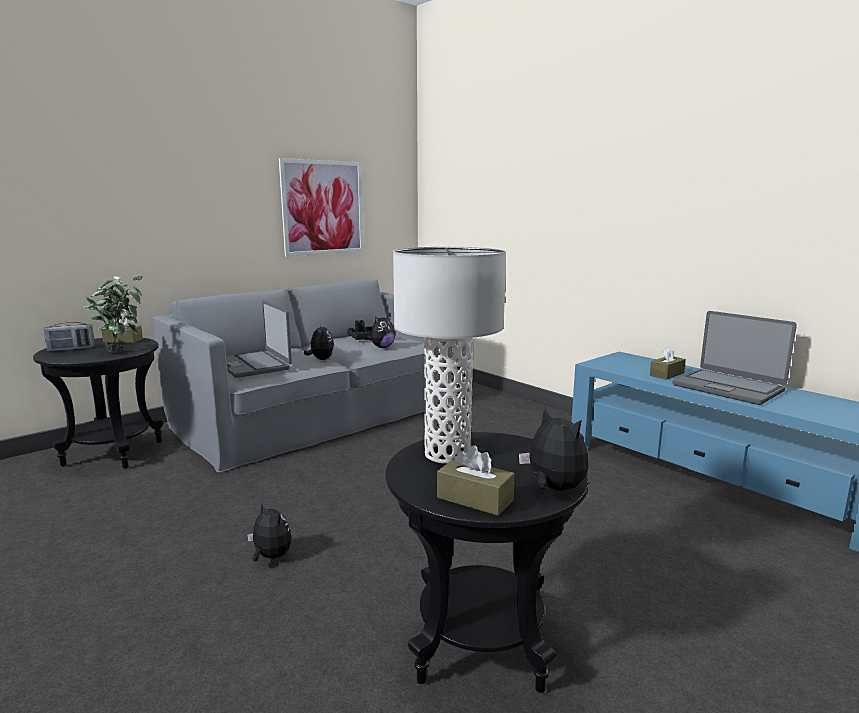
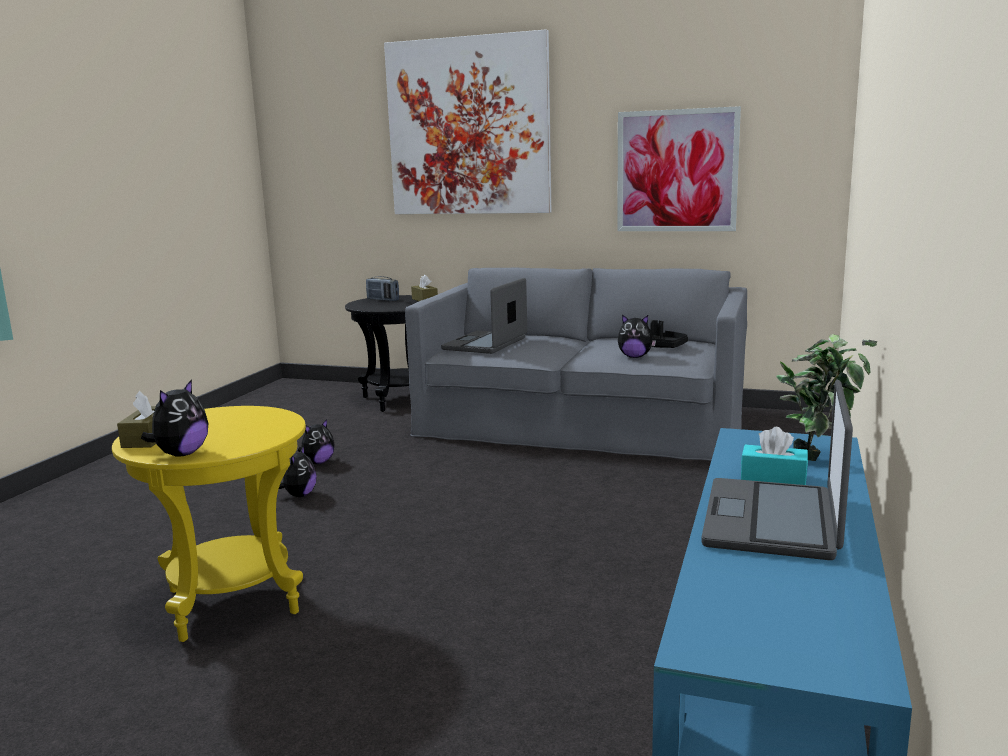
camera: 60 degrees right, 0 degrees up
(121, 350) = (397, 306): potted plant -> potted plant (819, 457)
(136, 159) = (469, 127): none -> picture
(321, 359) = (549, 353): plush toy -> plush toy (318, 462)
(447, 453) = (237, 417): white table lamp -> none
(481, 643) = (233, 602): black side table -> yellow side table
(666, 374) = (773, 477): brown tissue box -> turquoise tissue box

